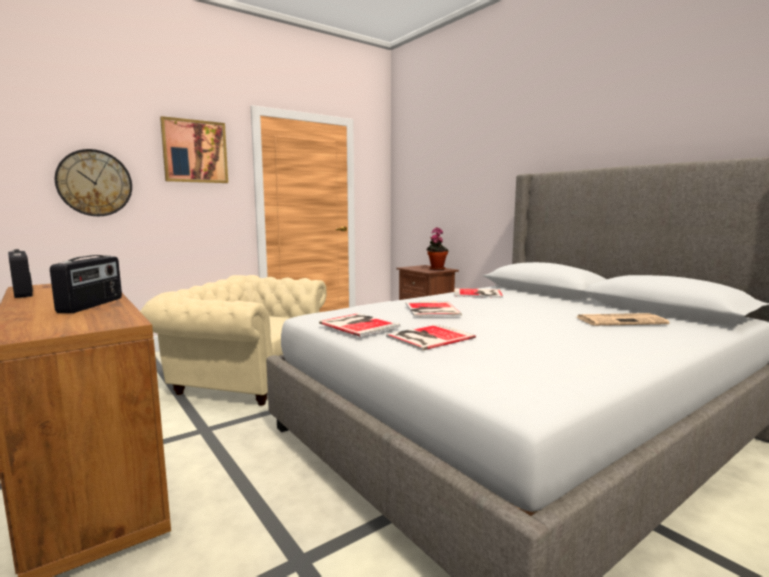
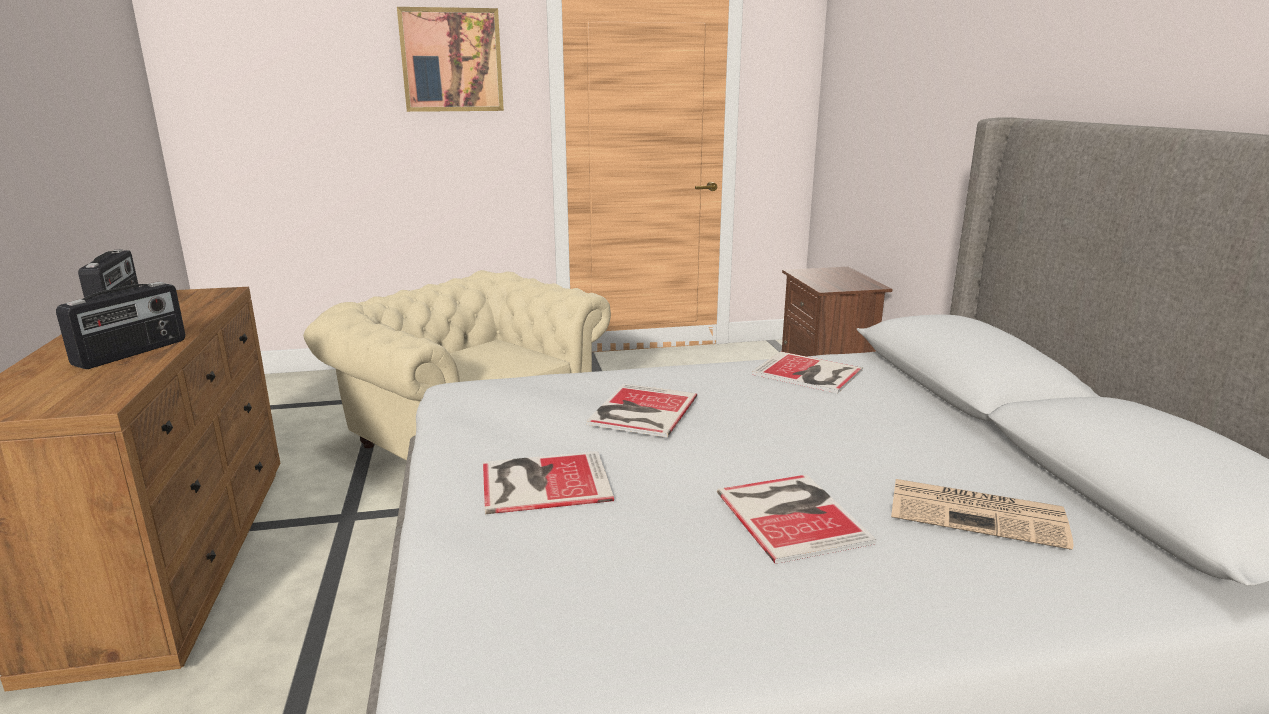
camera: 25 degrees right, 10 degrees up
(94, 183) = (309, 118): wall clock -> none
(359, 324) = (479, 428): book -> book (793, 514)
(436, 269) = (850, 282): potted plant -> none

